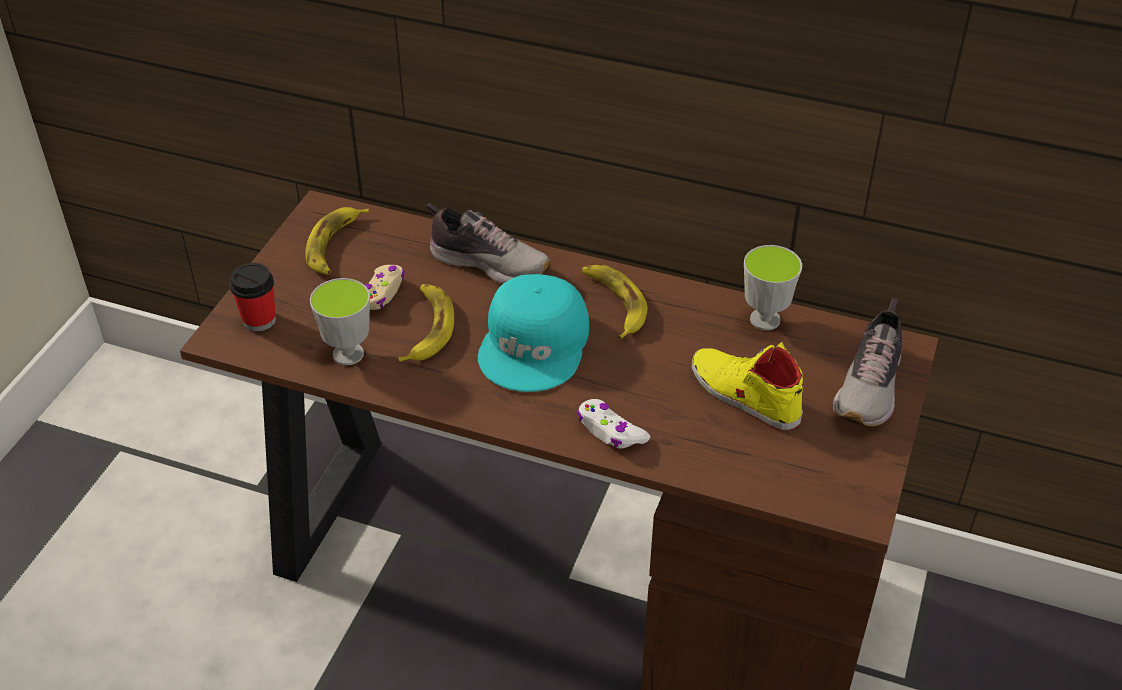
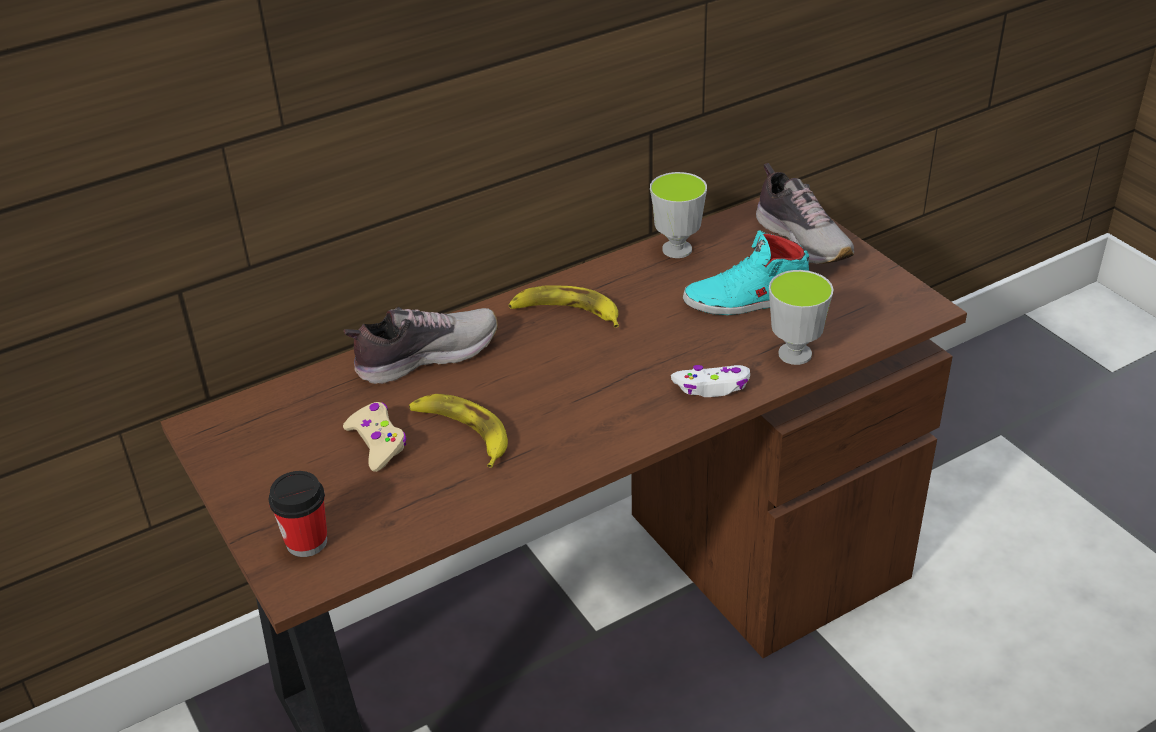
camera: 50 degrees left, 5 degrees down
(335, 245) = (268, 440): banana -> none
(348, 354) = (434, 500): cup -> cup (795, 354)
(536, 344) = (562, 378): turquoise cap -> none
(743, 395) = (747, 300): yellow shoe -> turquoise shoe

